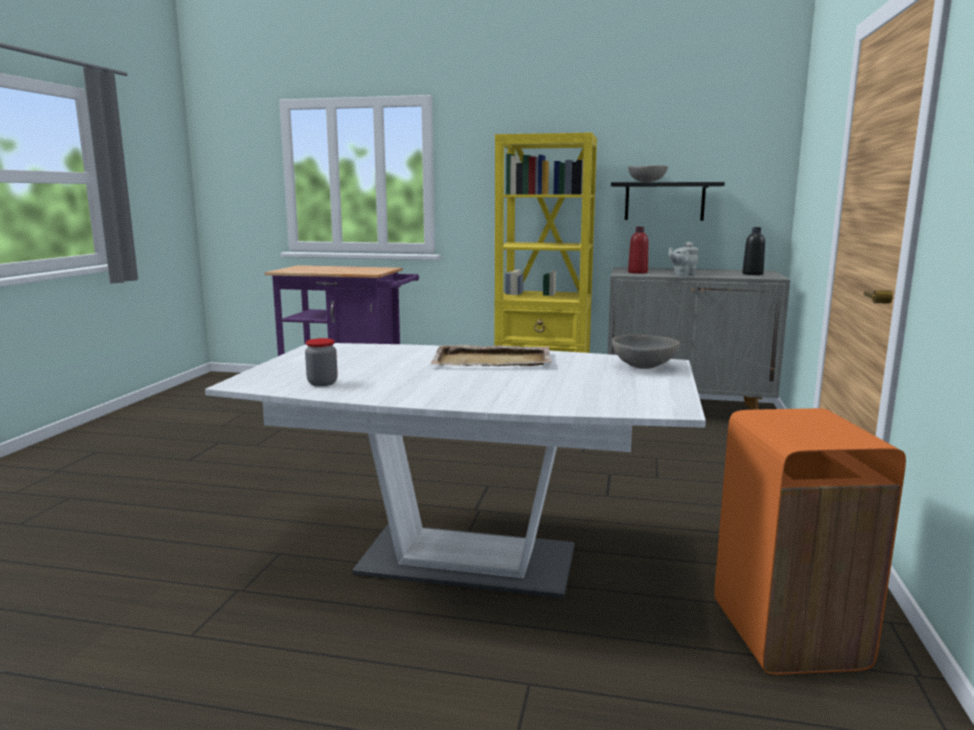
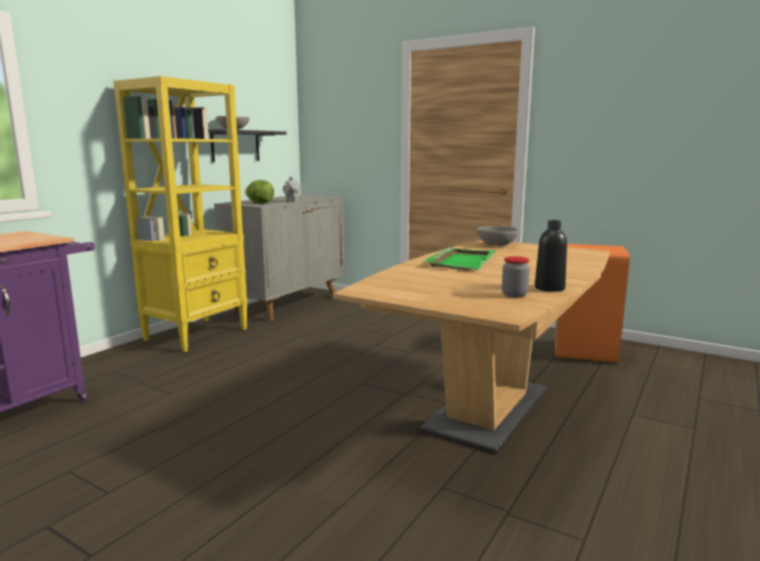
camera: 70 degrees left, 0 degrees up
(467, 561) = (488, 409): white dining table -> brown dining table
(493, 361) = (462, 261): beige tray -> green tray
(637, 272) = (259, 203): red bottle -> lettuce
(752, 274) = (310, 196): black bottle -> black bottle (549, 288)

